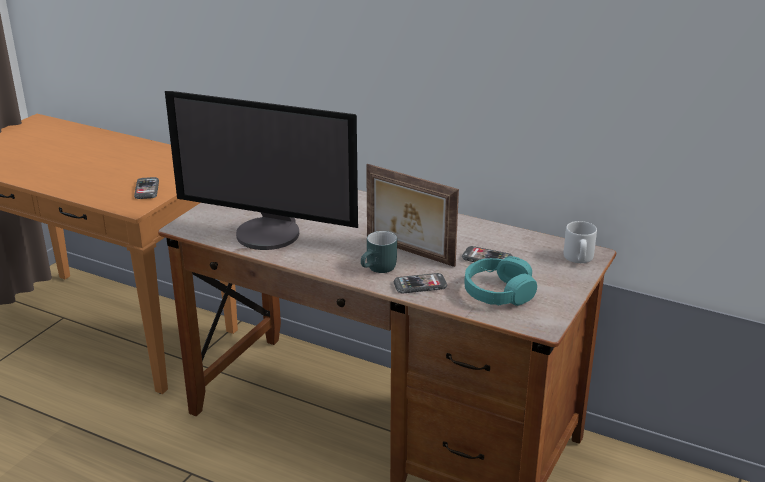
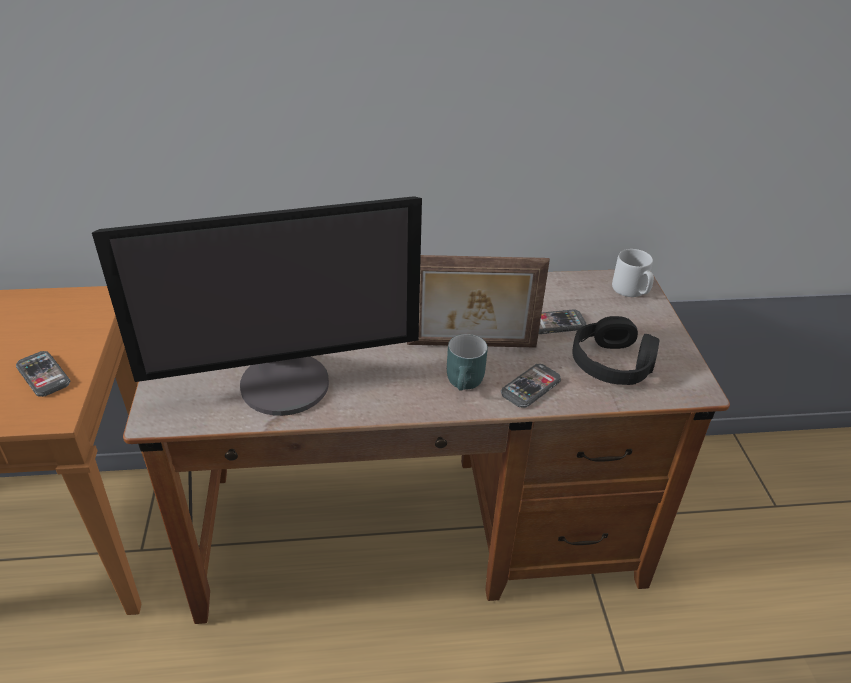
camera: 35 degrees left, 10 degrees up
(498, 292) = (612, 363): turquoise headphones -> black headphones

